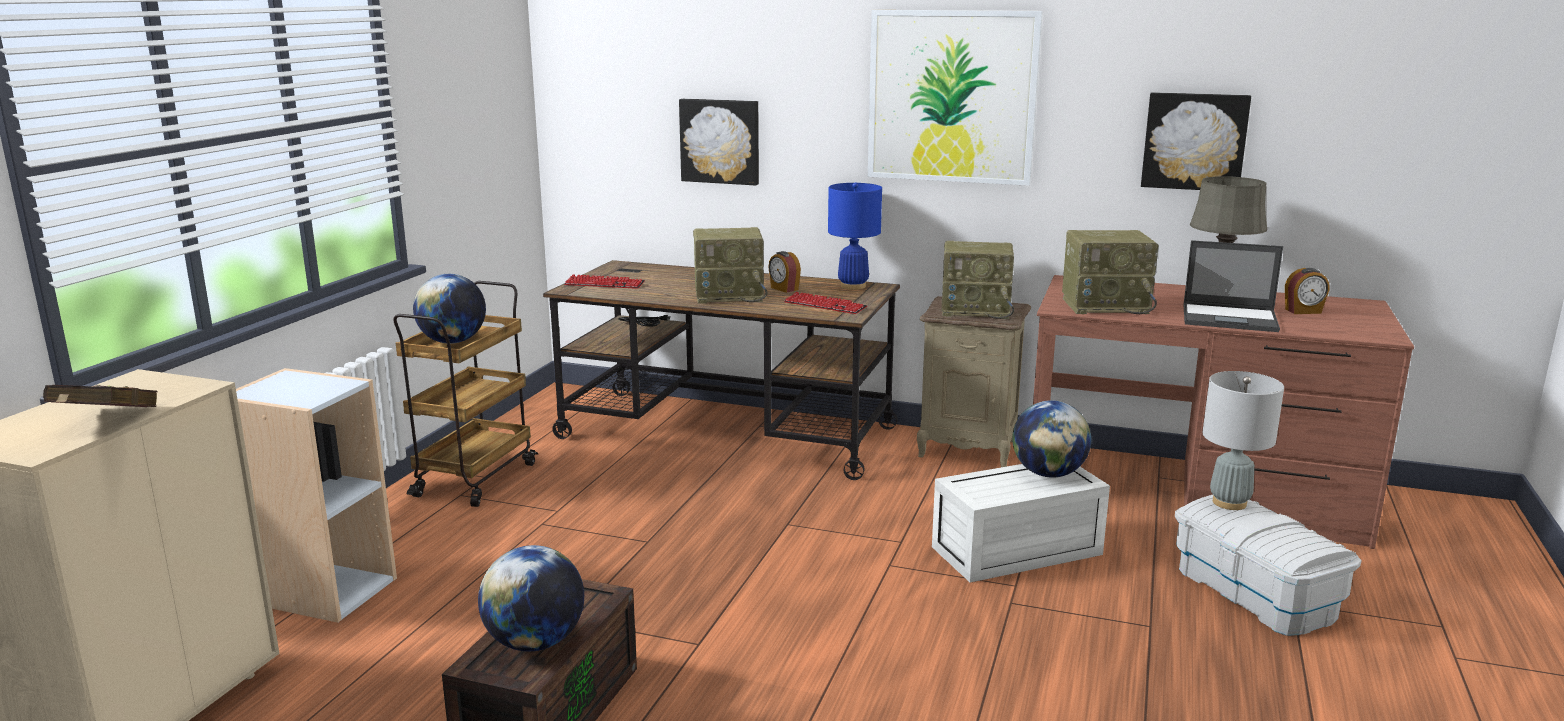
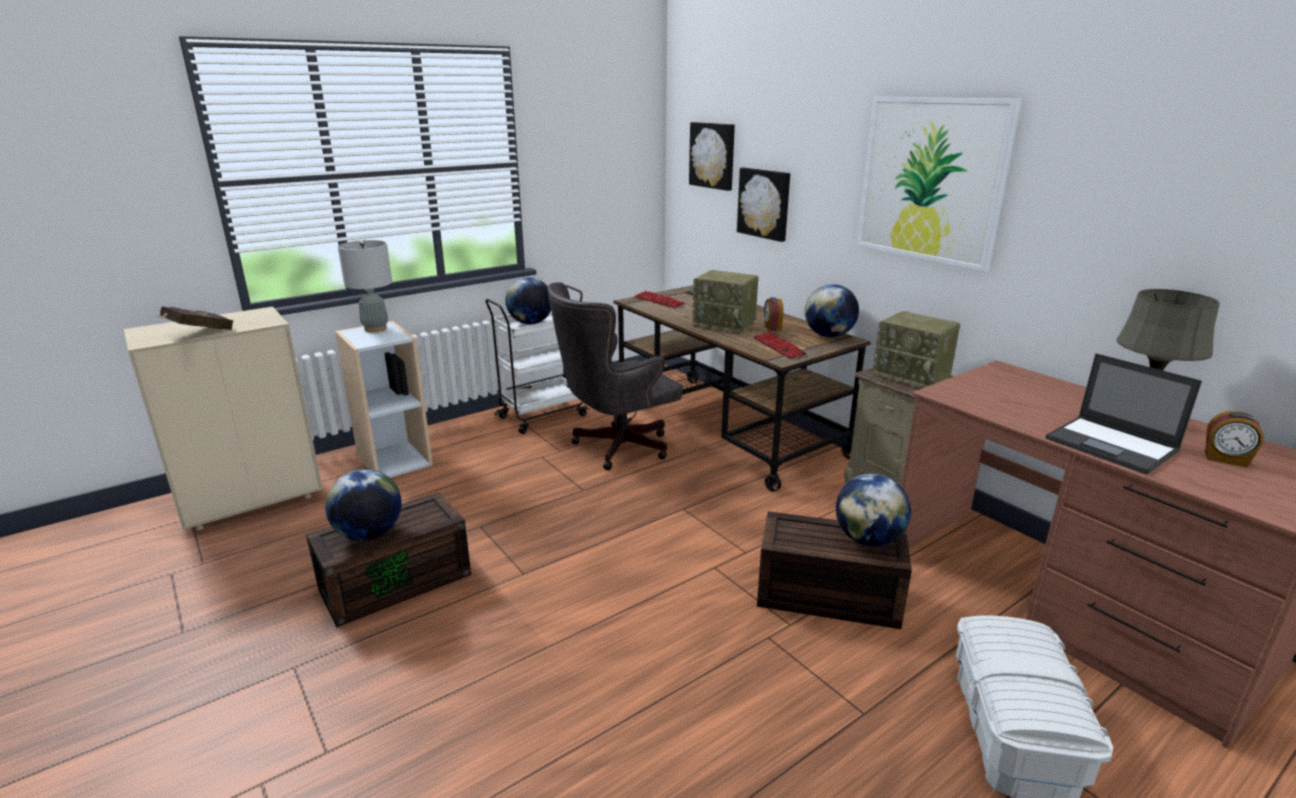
camera: 35 degrees right, 5 degrees up
(476, 479) = (543, 416): brown cart -> white cart
(626, 488) = (616, 448): none -> grey office chair
(853, 286) = (828, 335): blue table lamp -> globe
(1016, 552) = (825, 596): white storage box -> brown storage box
(1106, 305) = (993, 400): radio -> none
(1194, 141) = (1162, 247): picture -> picture (713, 155)
(1229, 503) = (1016, 632): grey table lamp -> grey table lamp (375, 329)

